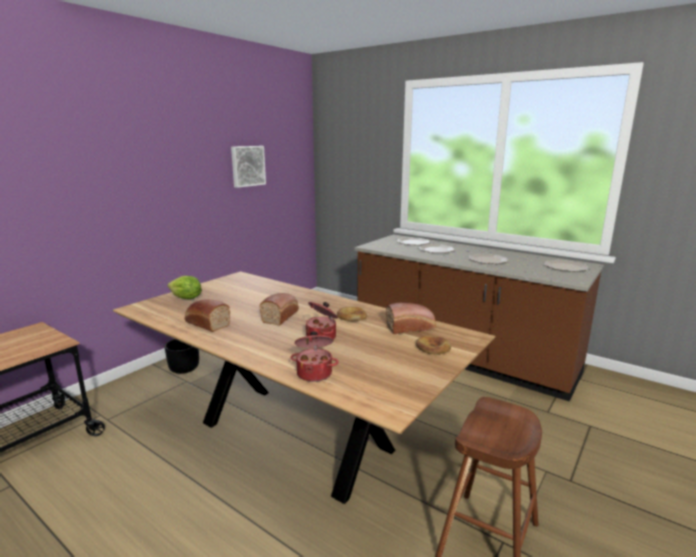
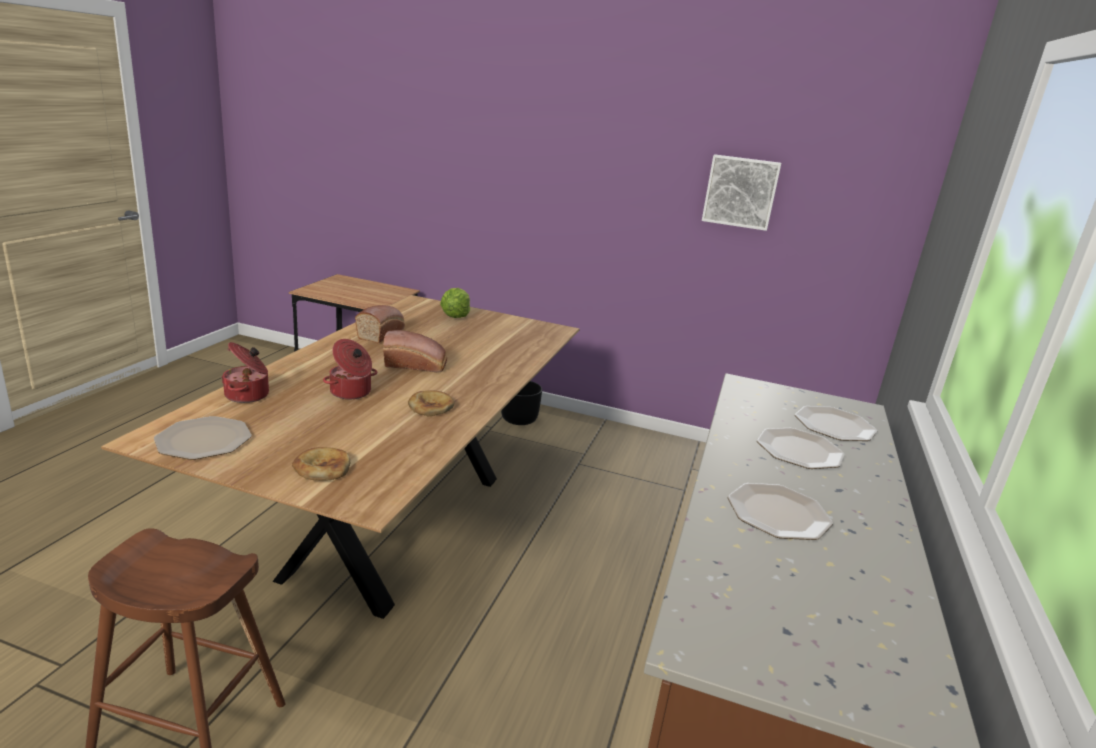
camera: 70 degrees right, 5 degrees up
(411, 328) = (397, 451): bread -> none
(565, 267) = (837, 650): plate -> plate (202, 440)

